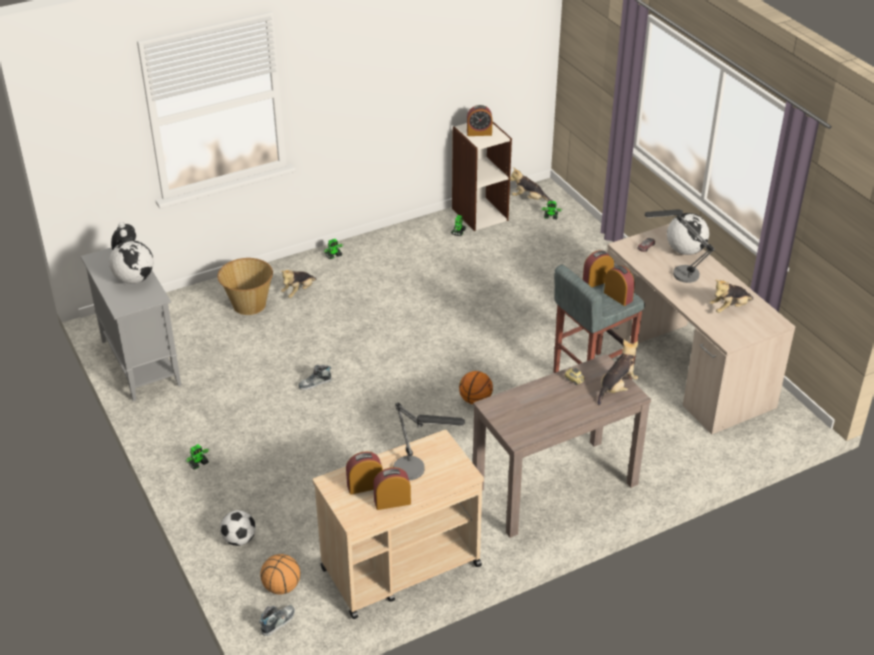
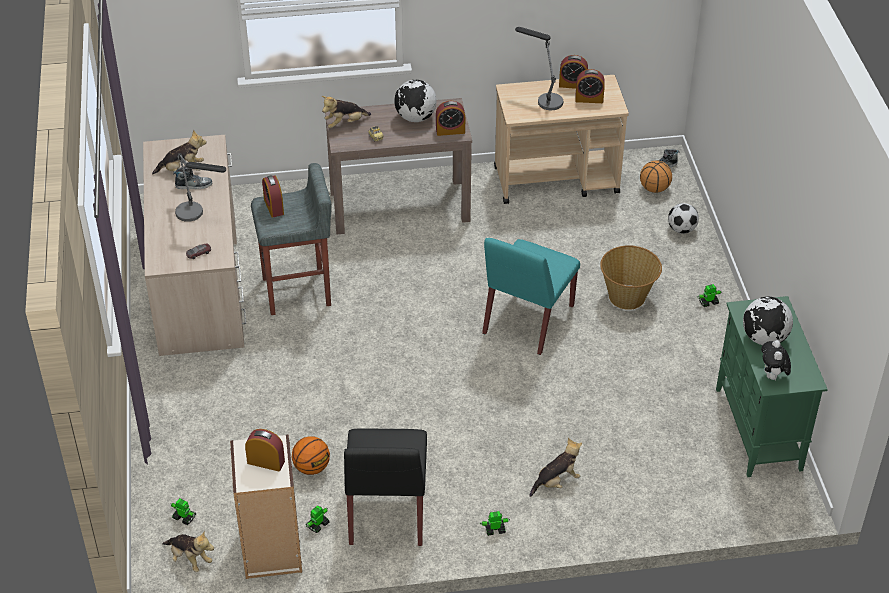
camera: 160 degrees left, 5 degrees up
(140, 362) = (759, 430): grey cabinet -> green cabinet
(248, 304) = (622, 478): basket -> basket (627, 297)
(315, 383) = (574, 355): shoe -> shoe (193, 185)
(369, 402) = (527, 320): none -> turquoise chair
(415, 248) = (387, 511): none -> black chair
(475, 400) = (423, 297): basketball -> basketball (311, 467)
(597, 281) = (280, 228): alarm clock -> alarm clock (450, 130)
(685, 251) = (164, 238): globe -> globe (415, 118)

